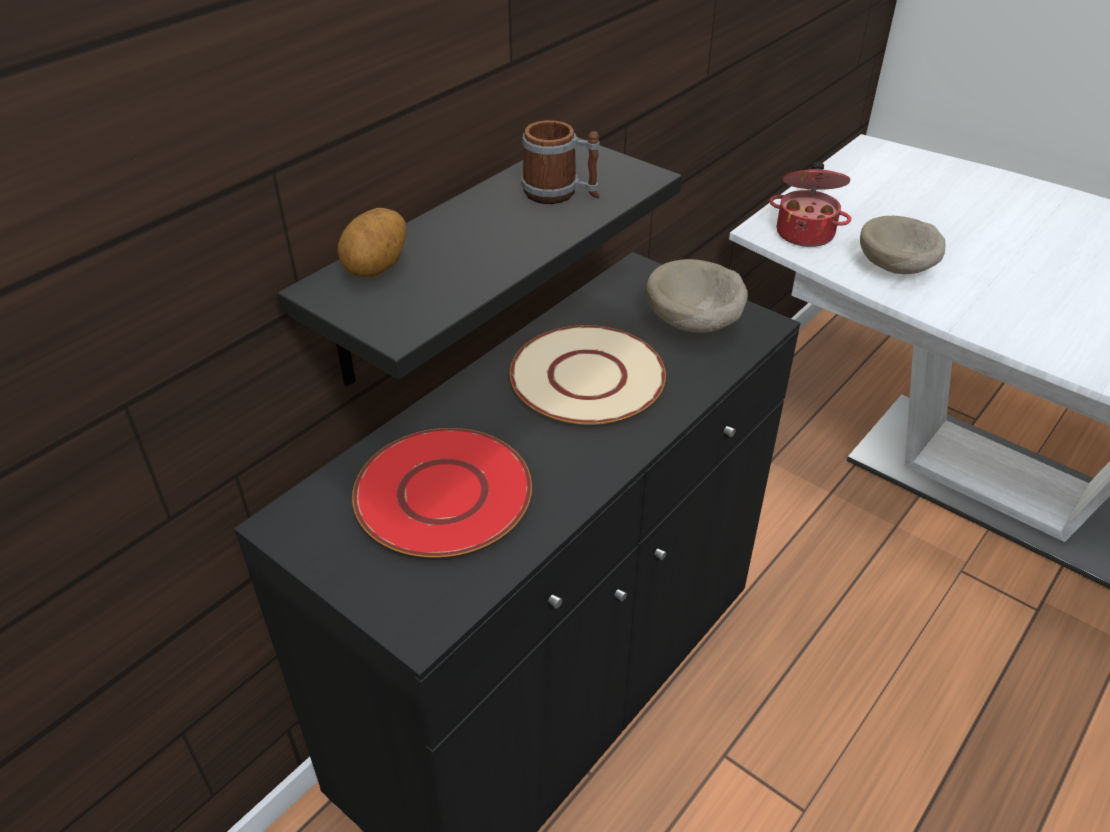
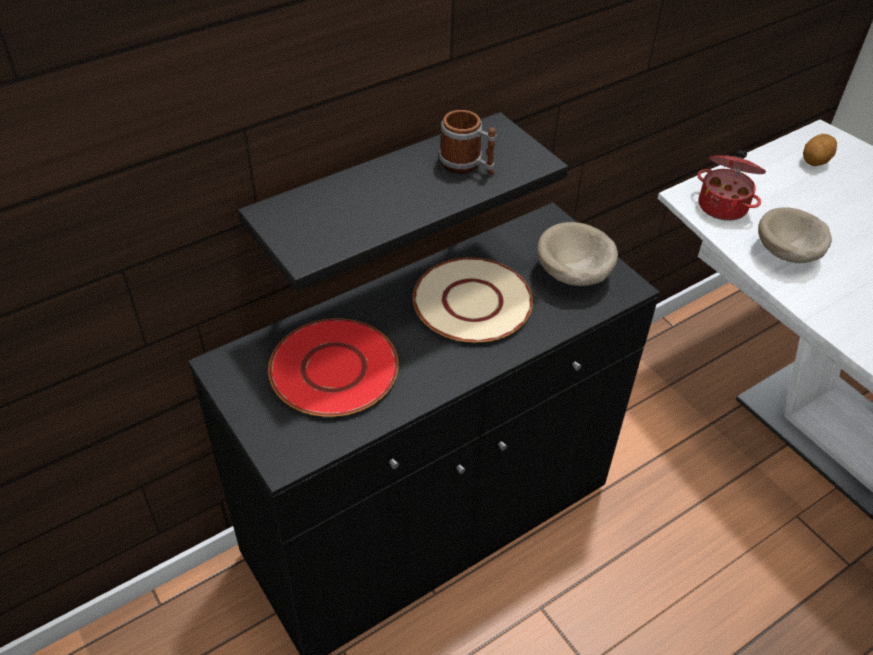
camera: 15 degrees right, 5 degrees up
(377, 267) = (311, 203): potato -> potato (815, 161)

